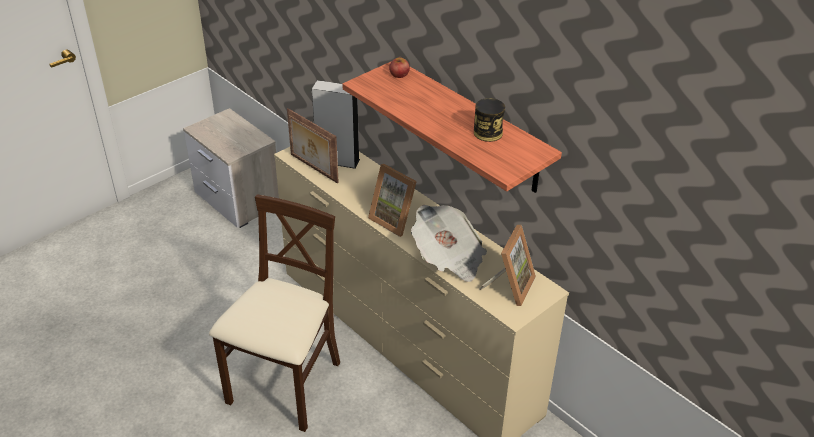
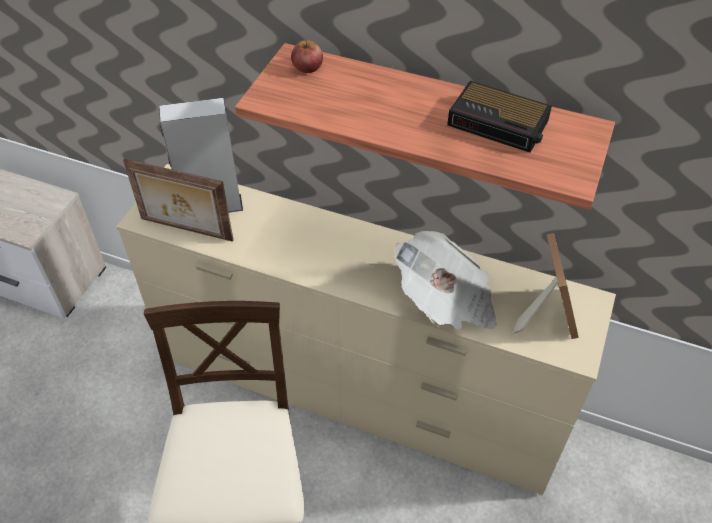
camera: 25 degrees left, 10 degrees up
(395, 219) = (343, 269): picture frame -> none
(488, 133) = (500, 123): can -> alarm clock

